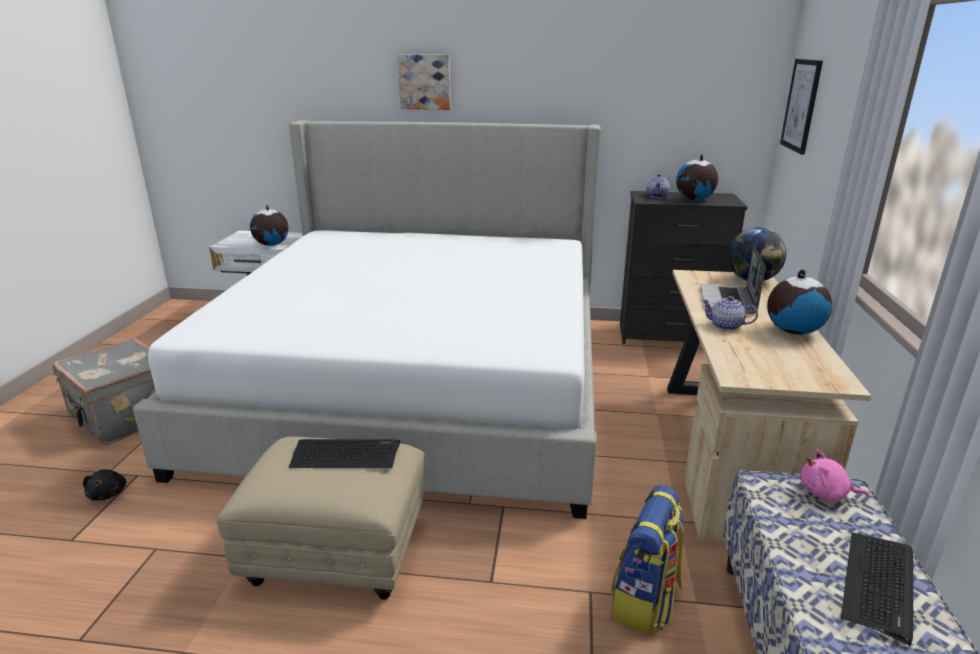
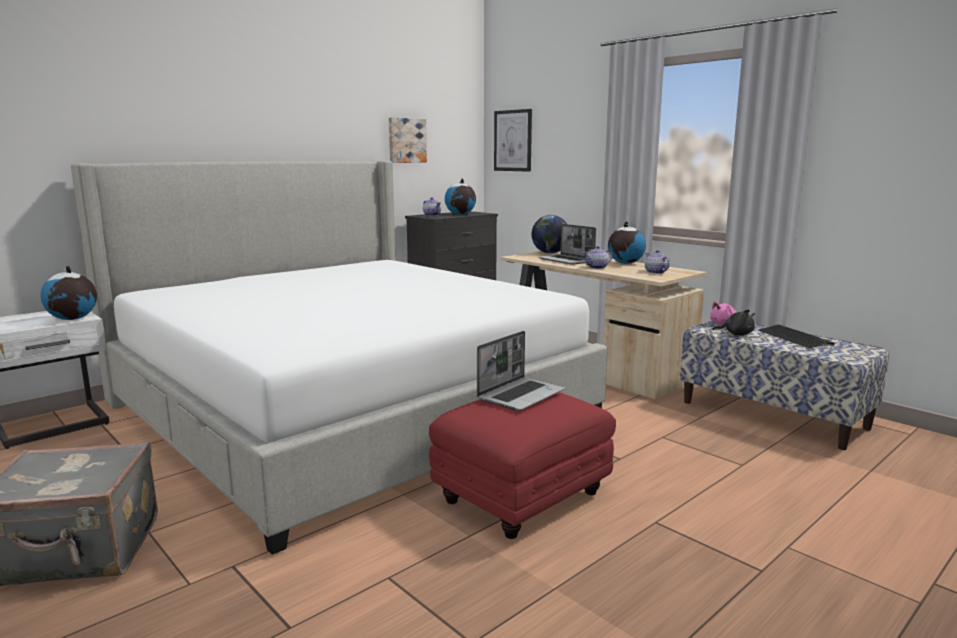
camera: 50 degrees left, 10 degrees down
(108, 493) = (237, 590): black plush toy -> black plush toy (736, 334)
(339, 555) = (523, 497): beige ottoman -> red ottoman
(345, 454) = (521, 395): keyboard -> laptop
(425, 82) = (221, 122): picture -> picture (406, 140)
(645, 602) = (686, 428): backpack -> none
(778, 365) = (656, 272): none -> teapot

